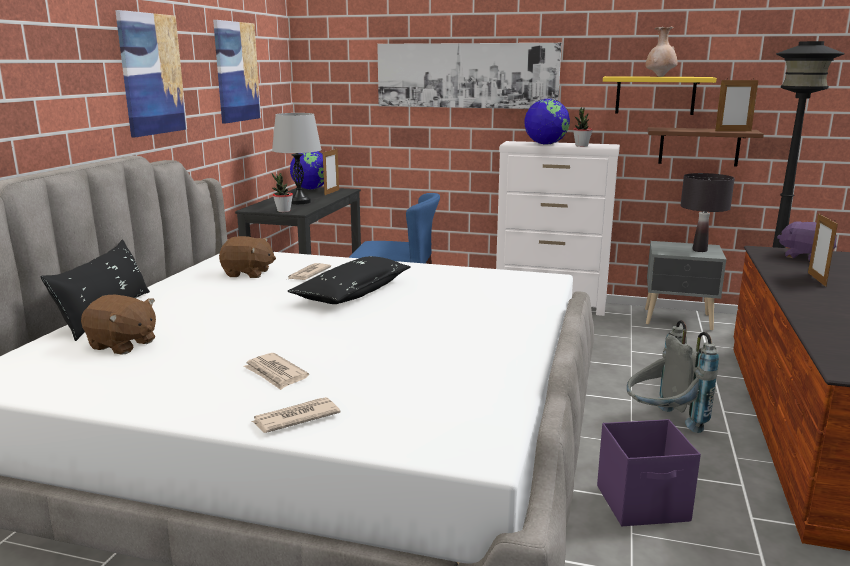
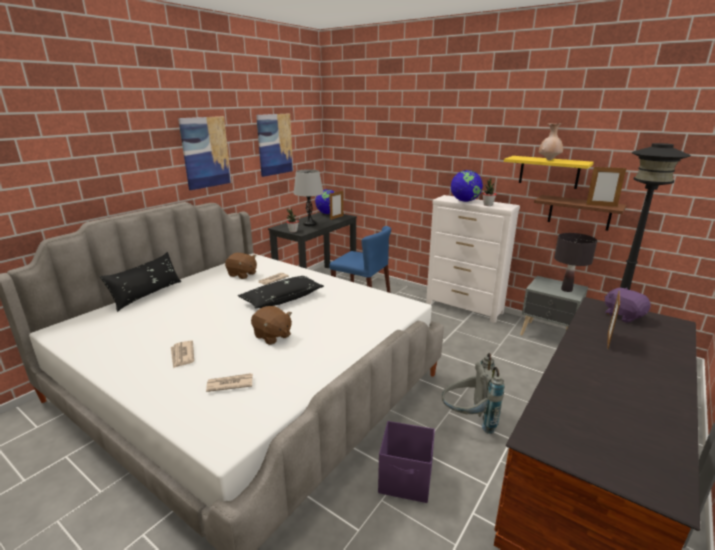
camera: 20 degrees right, 5 degrees up
(123, 345) = (134, 318): brown plush toy -> brown plush toy (272, 336)
(295, 418) = (159, 391): newspaper -> newspaper (229, 384)
(466, 75) = (422, 149): picture -> none

